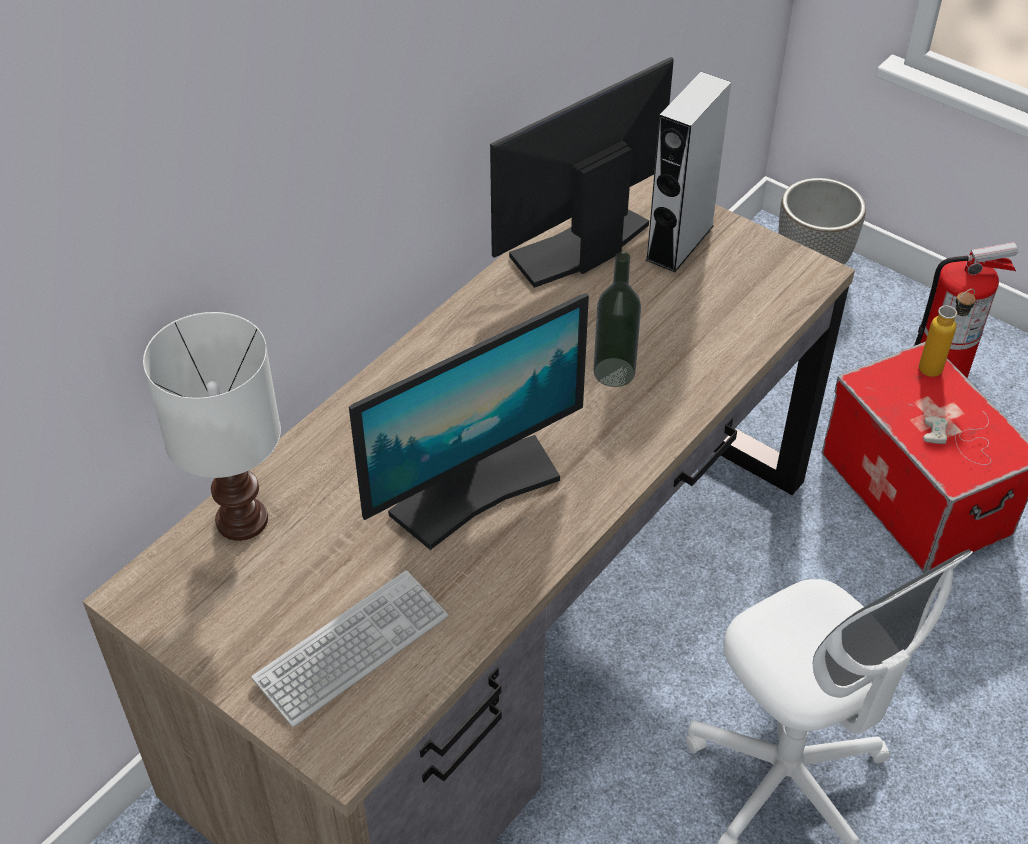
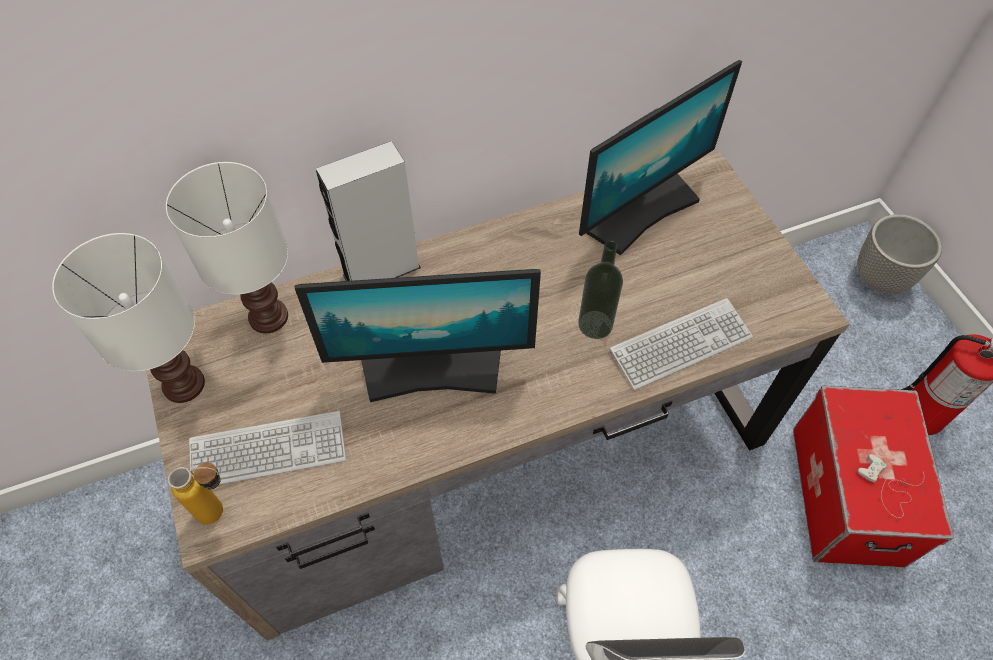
camera: 30 degrees right, 10 degrees up
(191, 632) = (183, 383): none -> white table lamp
(581, 247) = (641, 211): monitor -> monitor turned 150 degrees clockwise
(679, 242) = (719, 239): grey speaker -> grey speaker (381, 271)
(712, 354) = (681, 345): none -> keyboard
(937, 365) = (910, 415): bottle -> bottle (221, 511)

